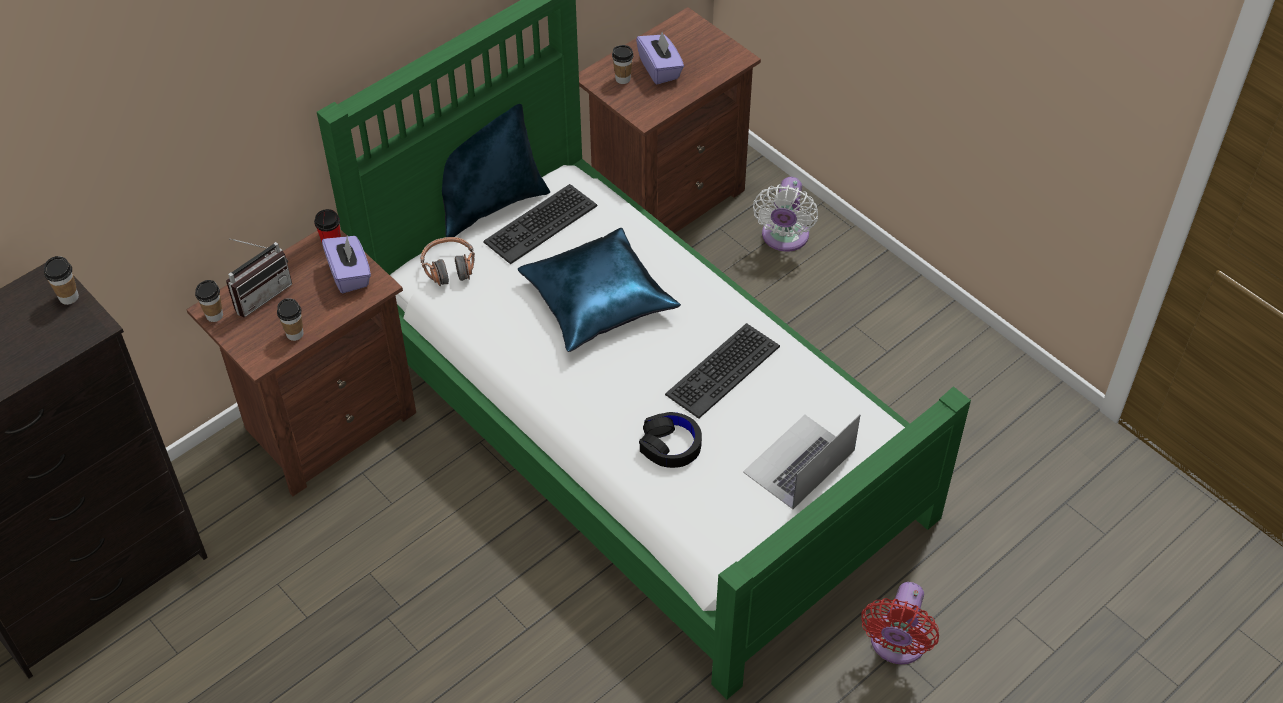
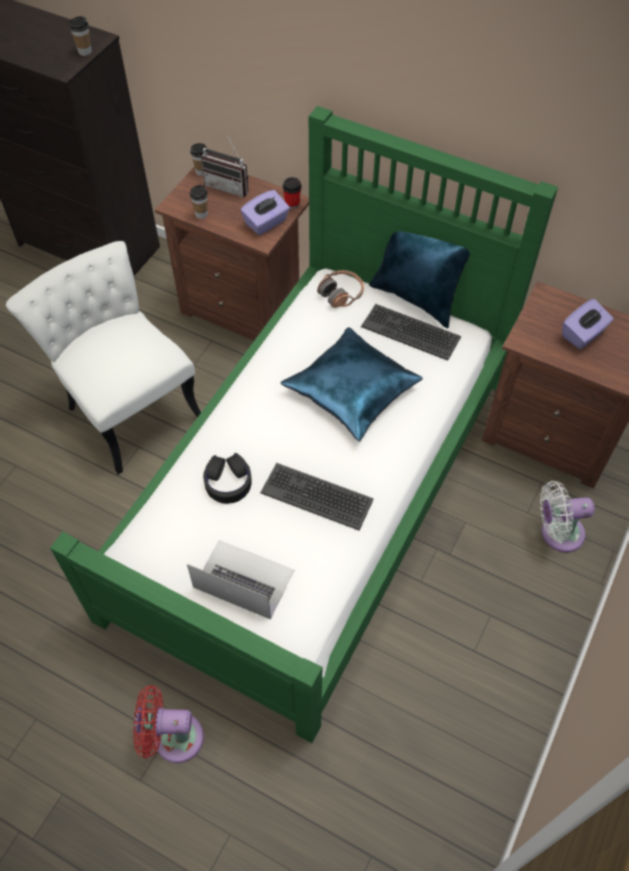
camera: 70 degrees right, 5 degrees up
(419, 595) = (126, 405): none -> white chair
(623, 79) = (555, 313): cup -> none

